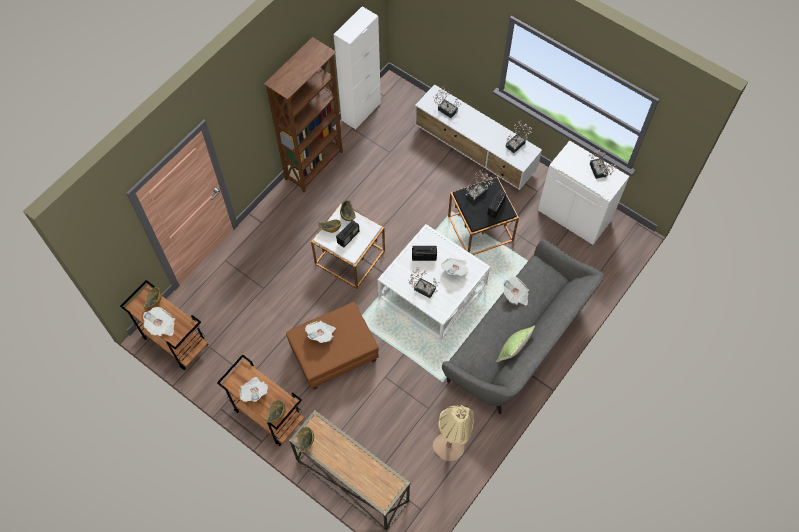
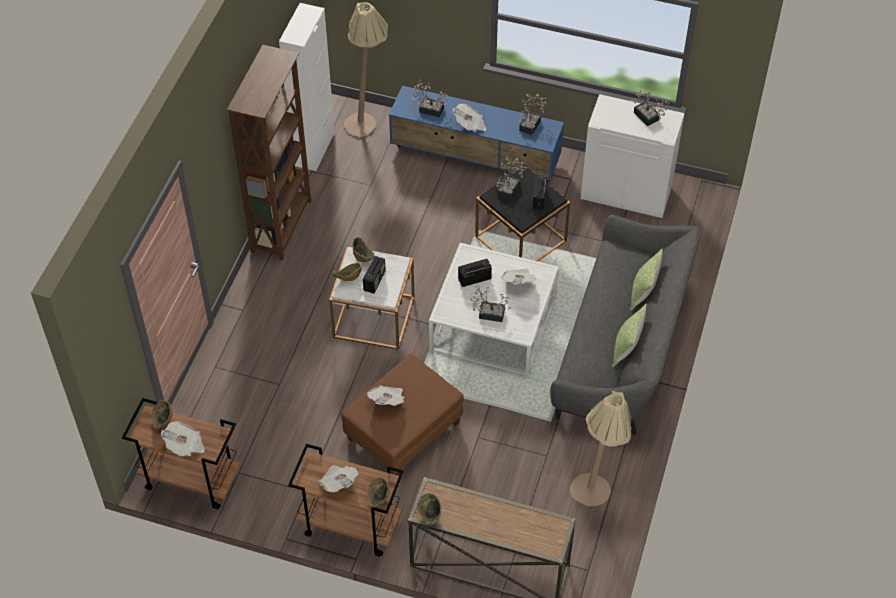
camera: 20 degrees left, 10 degrees down
(407, 102) = (368, 123): none -> beige floor lamp
(474, 152) = (476, 156): white tv stand -> blue tv stand
(515, 295) = (603, 288): newspaper -> newspaper (470, 125)
(544, 309) = (643, 293): none -> pillow

